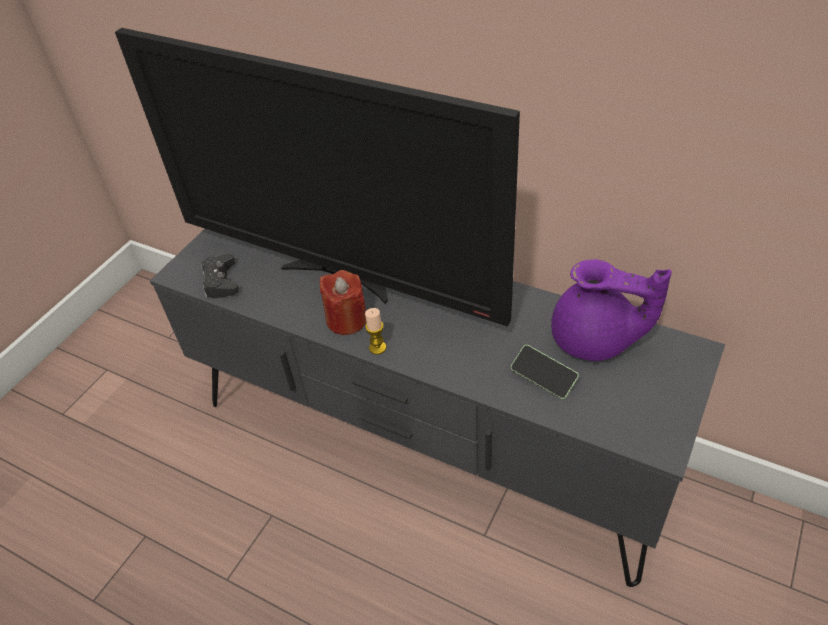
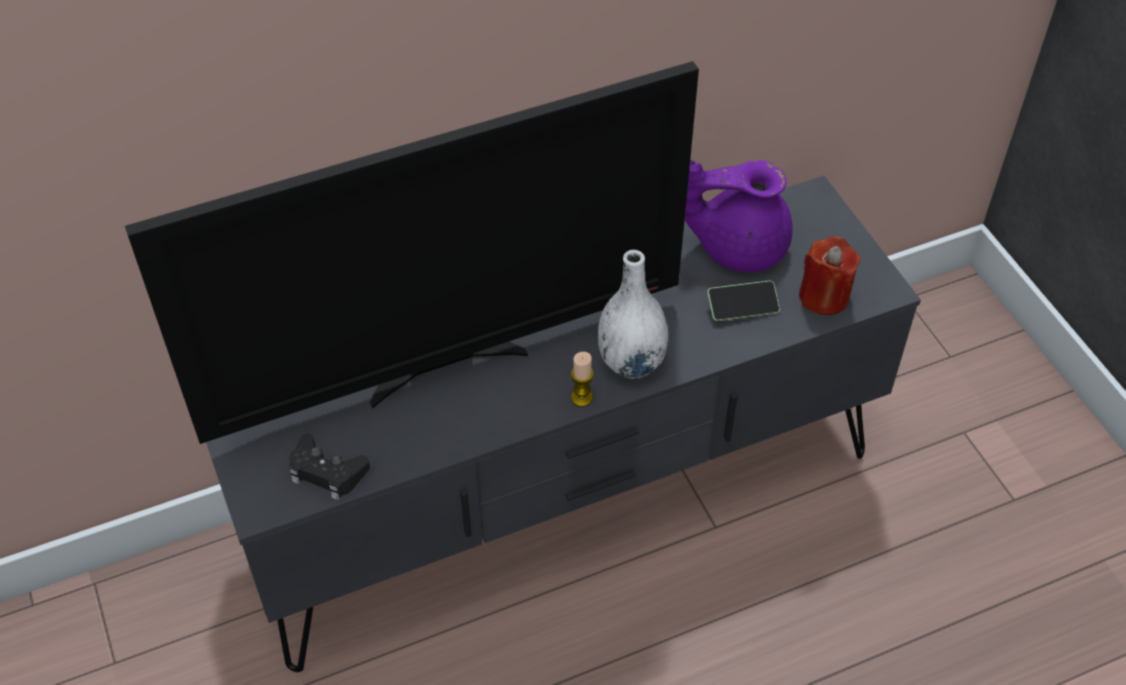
camera: 55 degrees left, 5 degrees up
(346, 320) = (516, 399): red candle -> red candle (824, 296)
(431, 352) = (631, 363): none -> white vase
(595, 340) = (737, 246): purple teapot -> purple teapot turned 150 degrees counterclockwise

